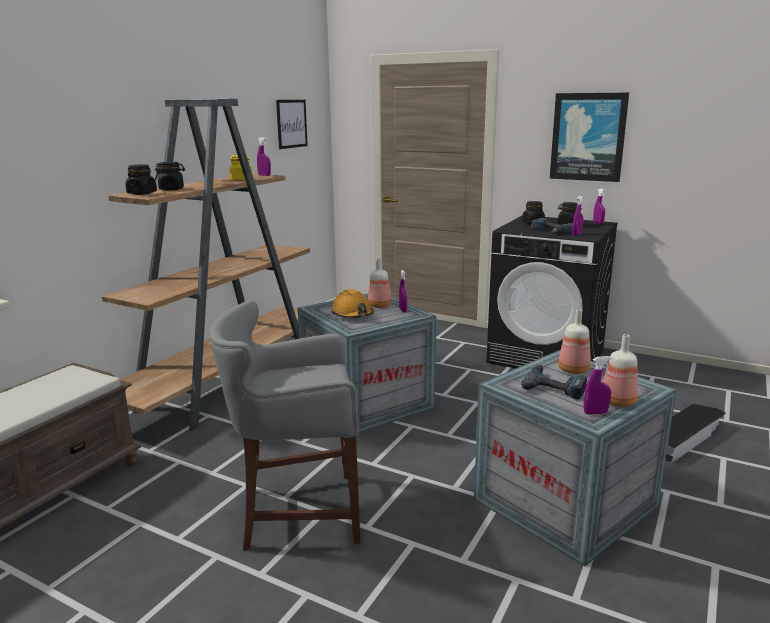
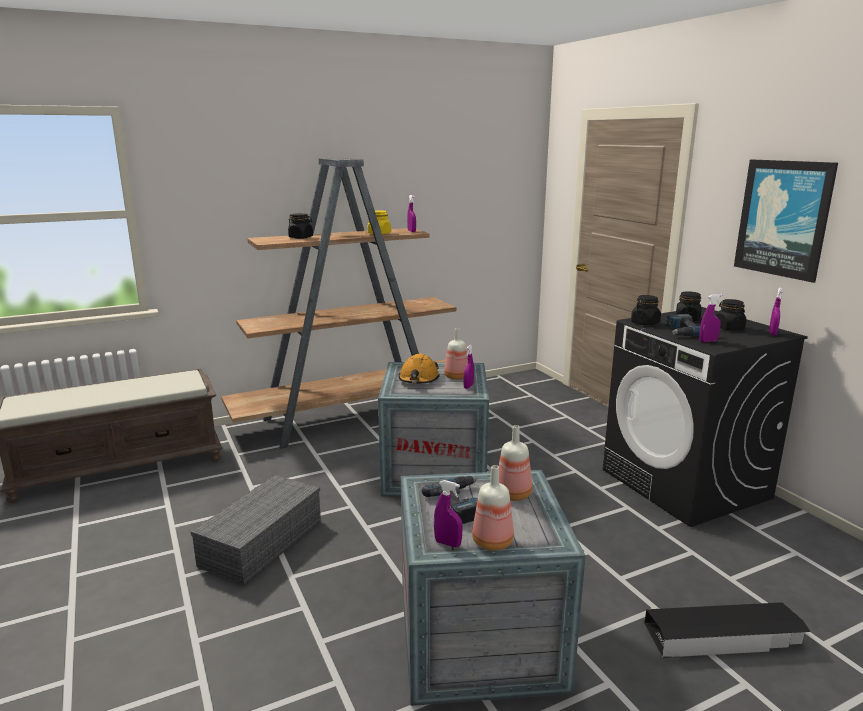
camera: 35 degrees right, 0 degrees up
(142, 193) = (269, 239): black jar -> black jar (645, 323)
(291, 123) = (485, 180): picture -> none
(296, 511) = (262, 541): grey stool -> grey storage box

